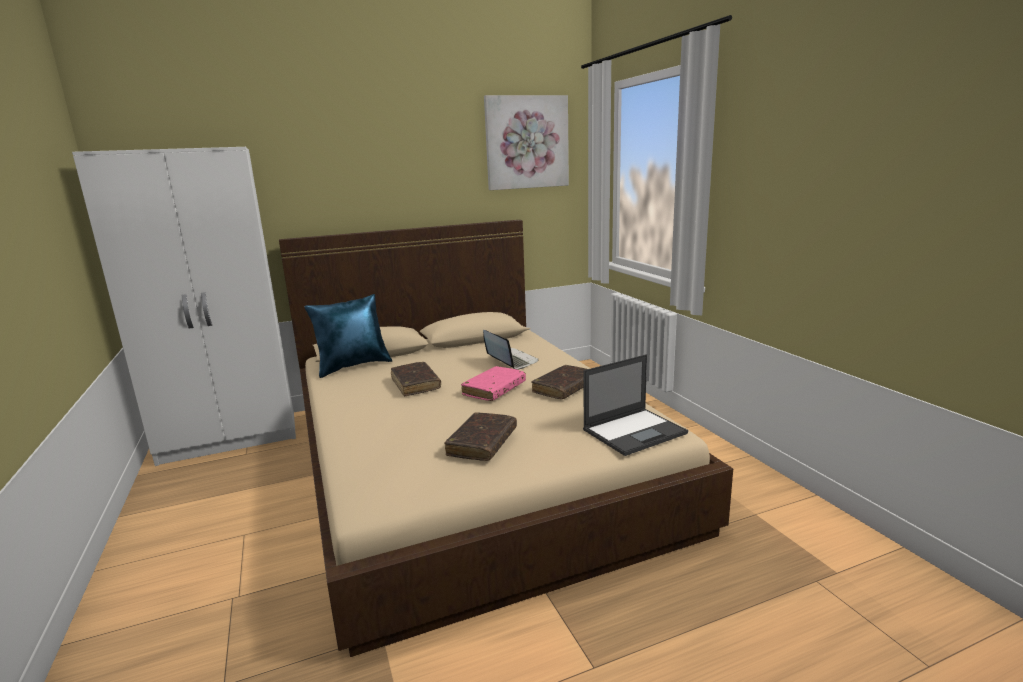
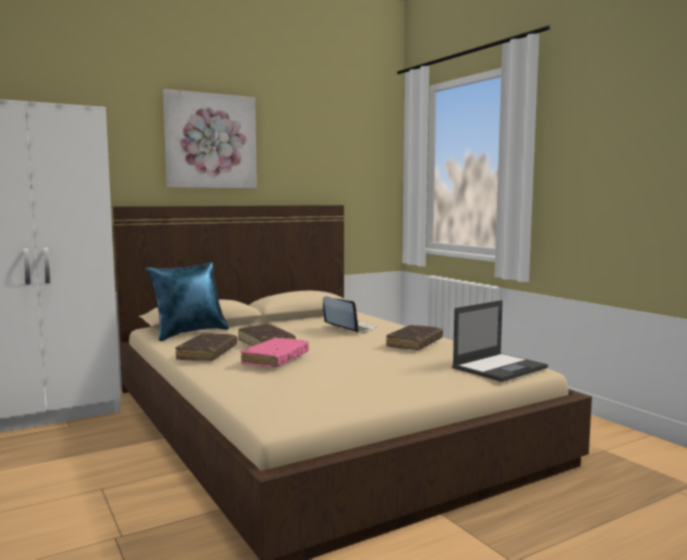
camera: 10 degrees left, 10 degrees down
(482, 443) = (363, 377): brown book -> brown book (207, 354)
(494, 390) = (348, 345): pink book -> pink book (275, 360)
(526, 142) = (348, 135): picture -> picture (210, 141)

